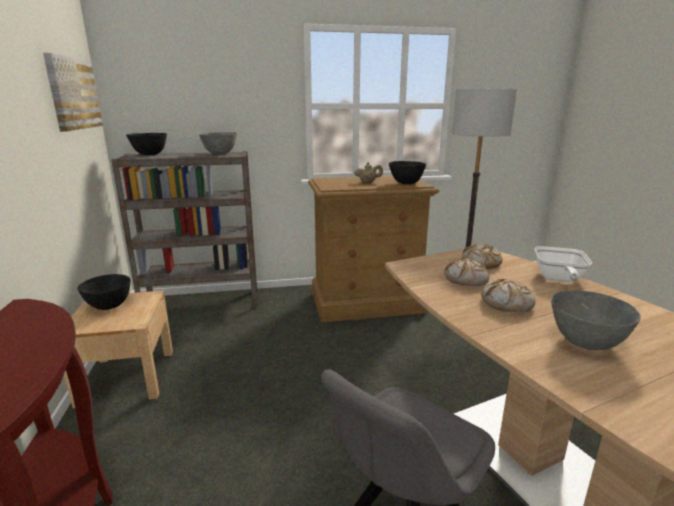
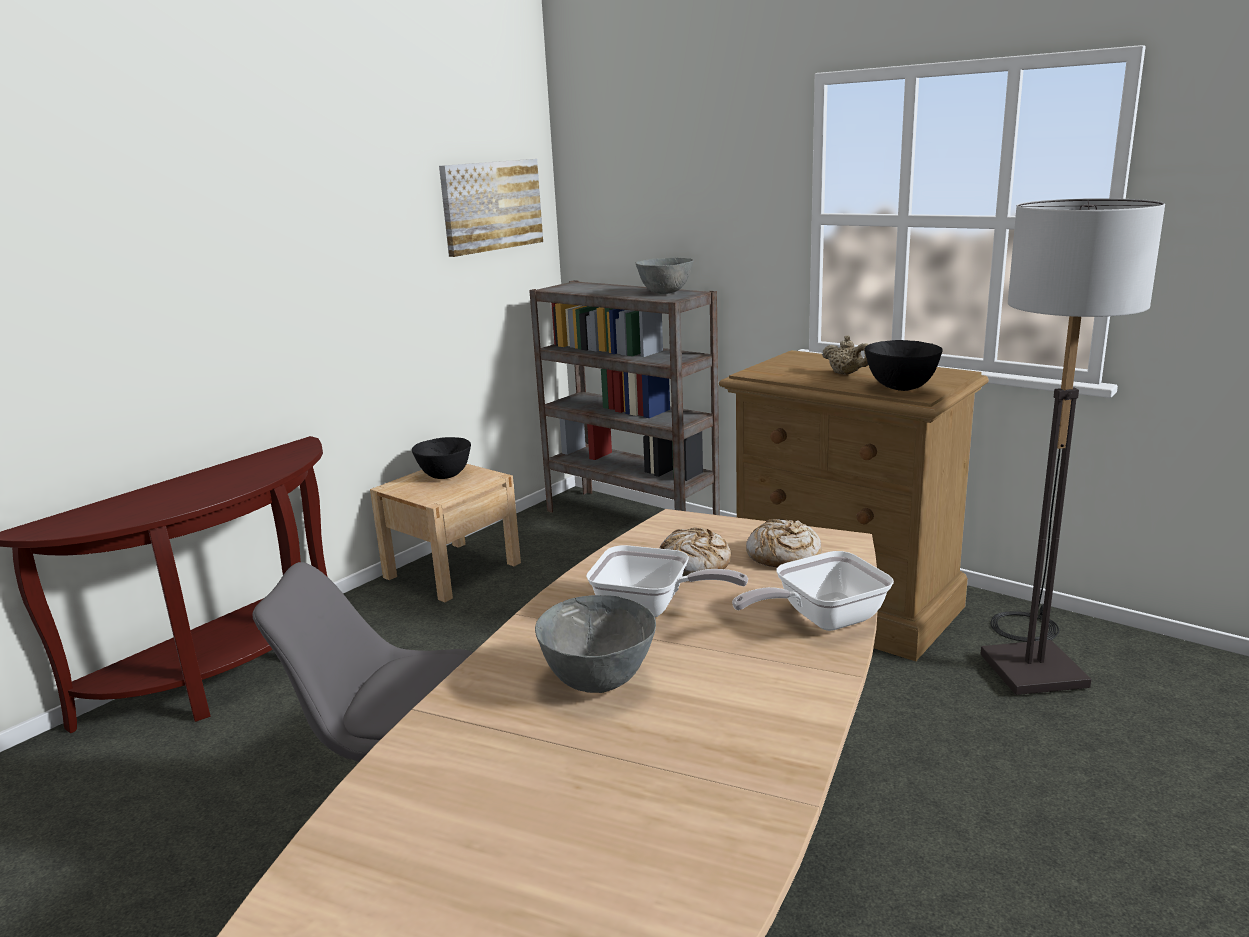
camera: 50 degrees right, 0 degrees up
(150, 154) = (590, 285): black bowl -> none
(507, 303) = (651, 609): bread -> frying pan

